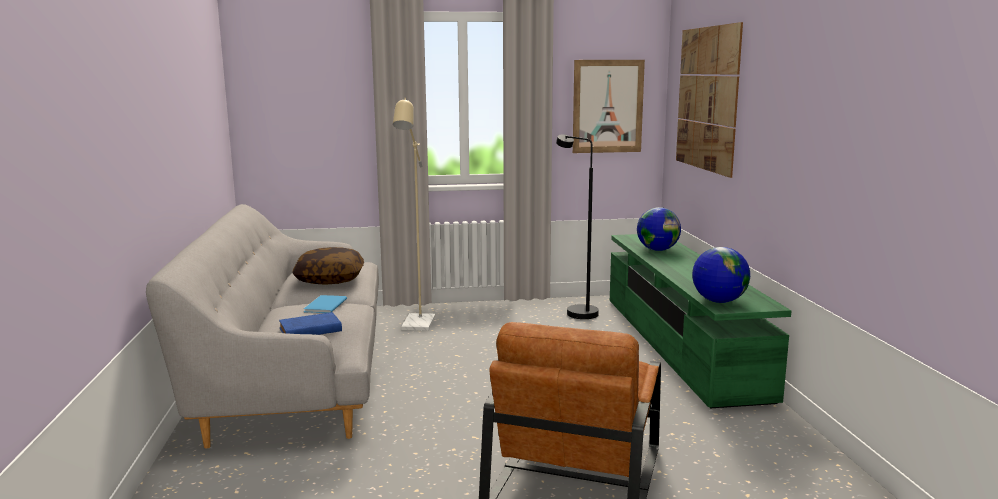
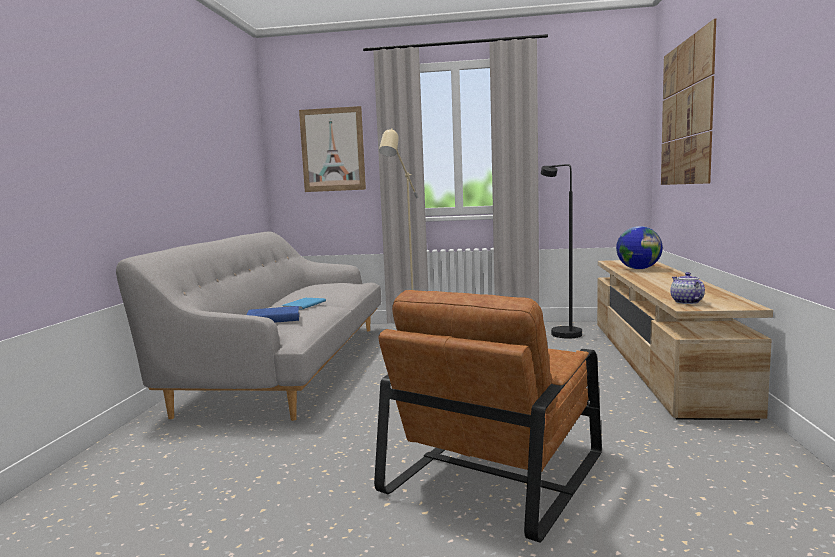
camera: 15 degrees right, 5 degrees down
(329, 279) = (325, 289): pillow -> none
(607, 106) = (593, 140): picture -> picture (332, 150)
(680, 344) = (659, 361): green tv stand -> beige tv stand
(718, 301) = (686, 302): globe -> teapot

